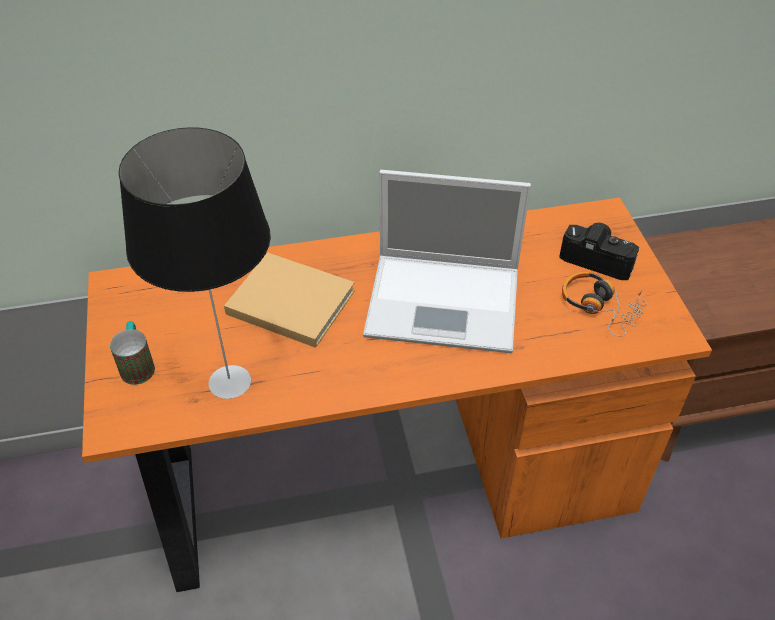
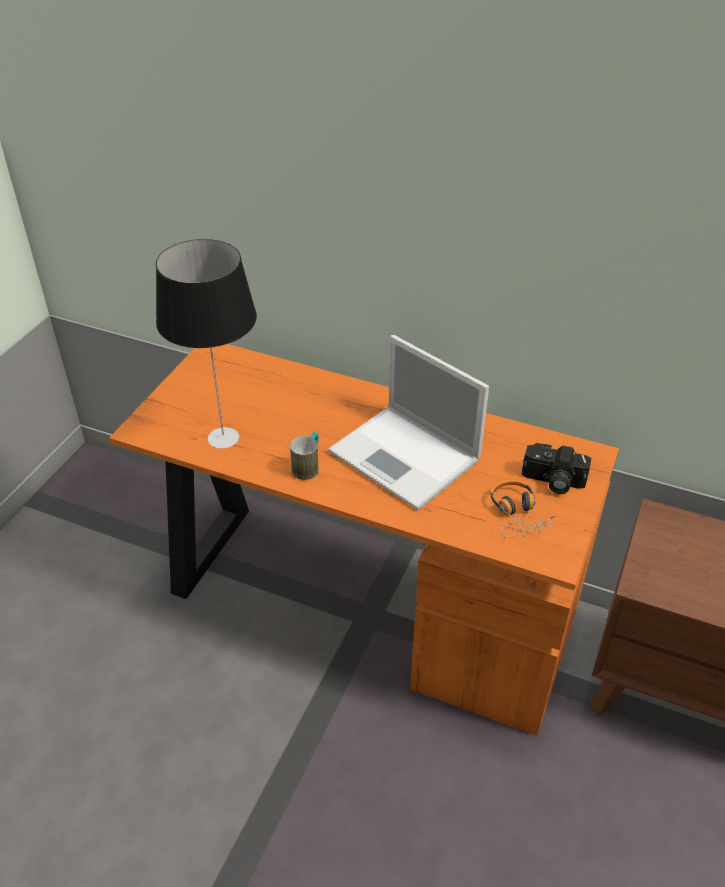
camera: 35 degrees right, 5 degrees down
(137, 365) = (182, 403): mug -> mug (308, 466)
(287, 301) = (303, 408): beige book -> none
(598, 258) = (552, 481): camera -> camera turned 135 degrees clockwise

